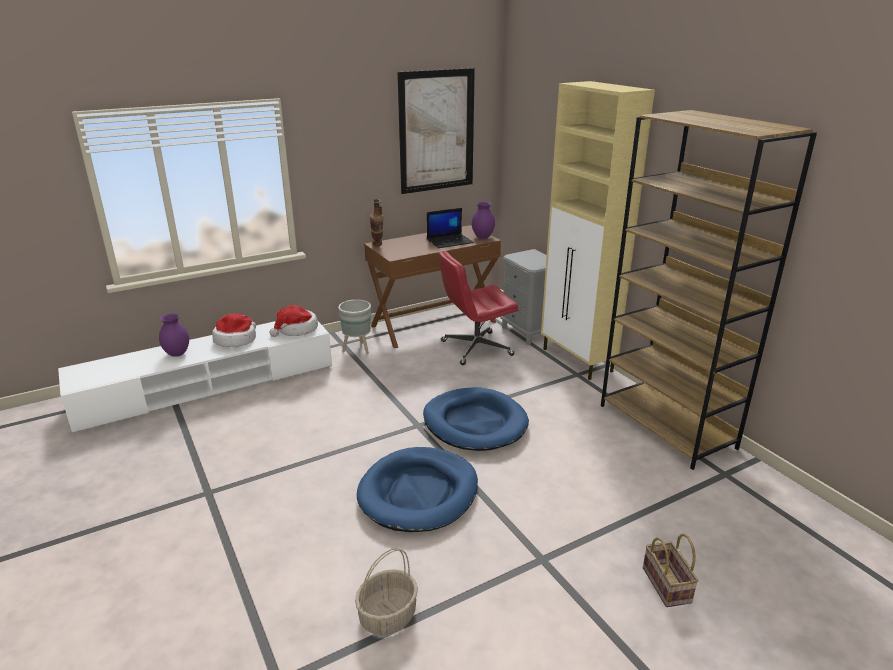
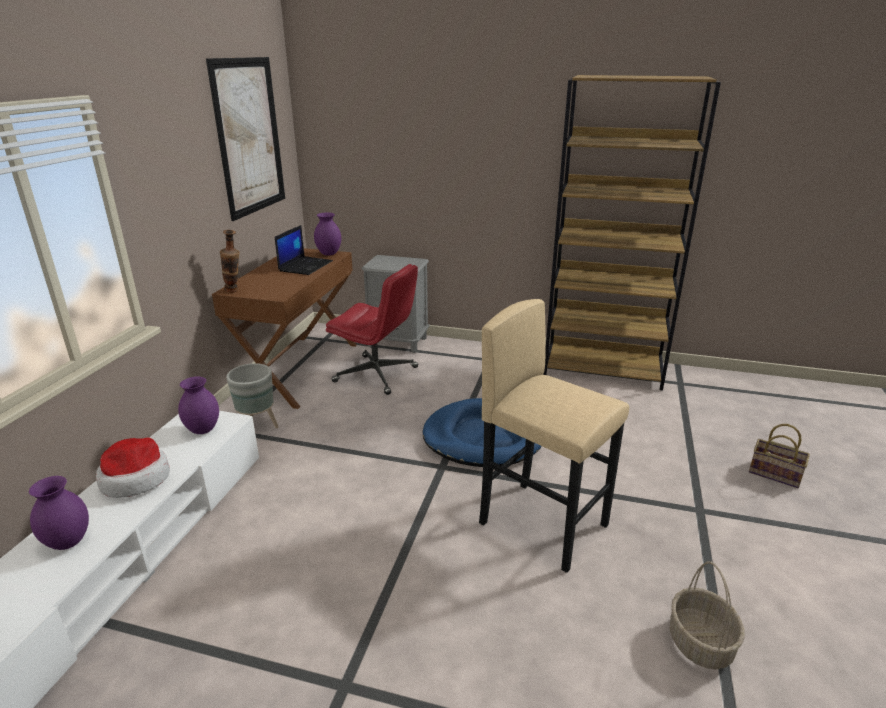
camera: 45 degrees left, 0 degrees up
(296, 329) = (203, 430): hat -> purple vase
(419, 493) = (543, 523): blue dog bed -> beige stool
(475, 348) = (377, 374): red office chair -> red office chair turned 90 degrees counterclockwise
(577, 360) = (472, 349): beige cabinet -> none

